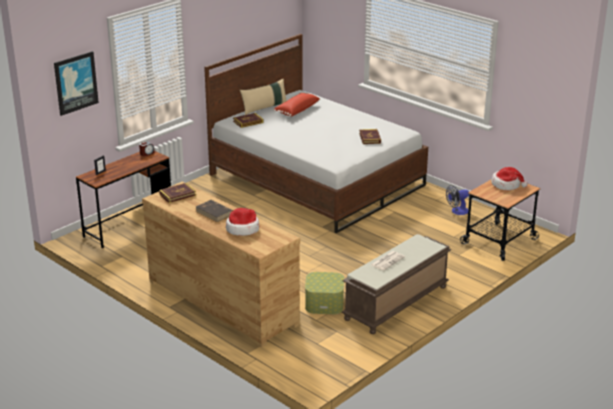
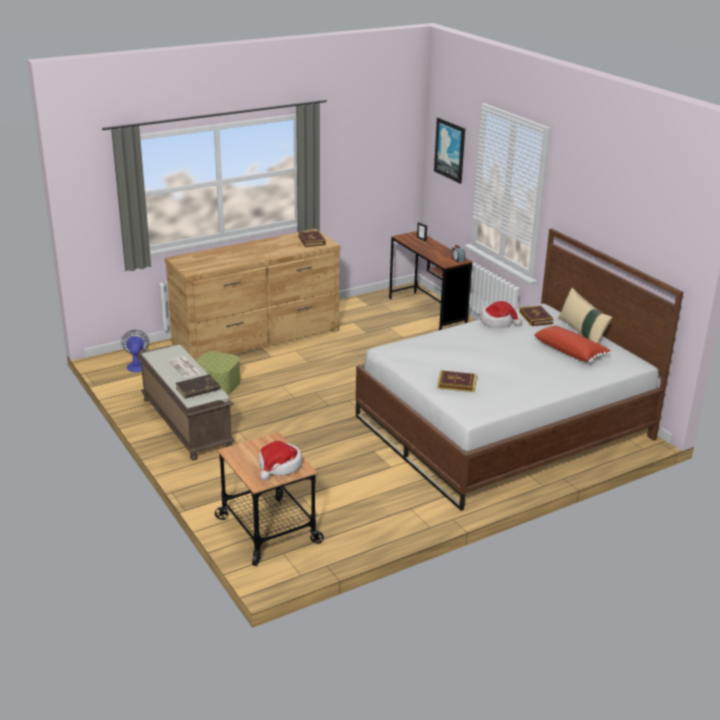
camera: 105 degrees right, 0 degrees up
(215, 212) = (264, 250): brown book -> brown book (197, 389)
(242, 229) = (223, 257): hat -> hat (497, 322)
(457, 211) = (368, 517): fan -> fan (136, 365)

